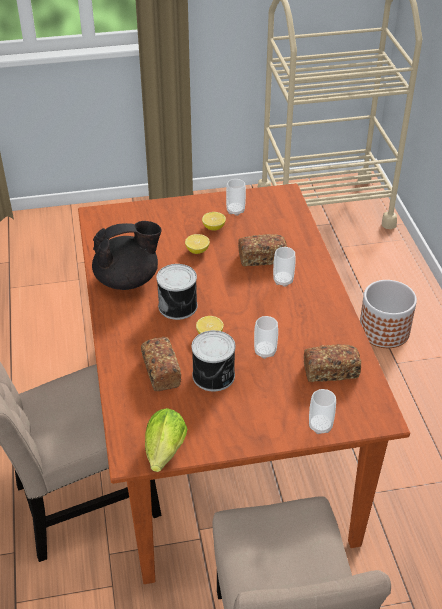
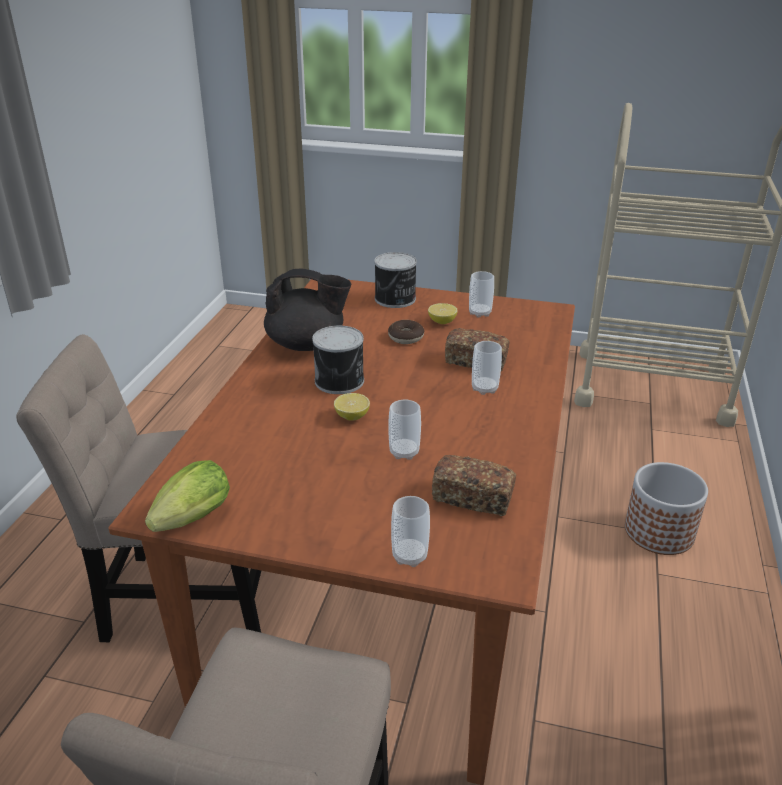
camera: 25 degrees right, 10 degrees down
(161, 371) = (264, 436): bread -> none
(197, 250) = (406, 337): lemon -> donut
(214, 376) = (321, 459): can -> can (395, 299)

